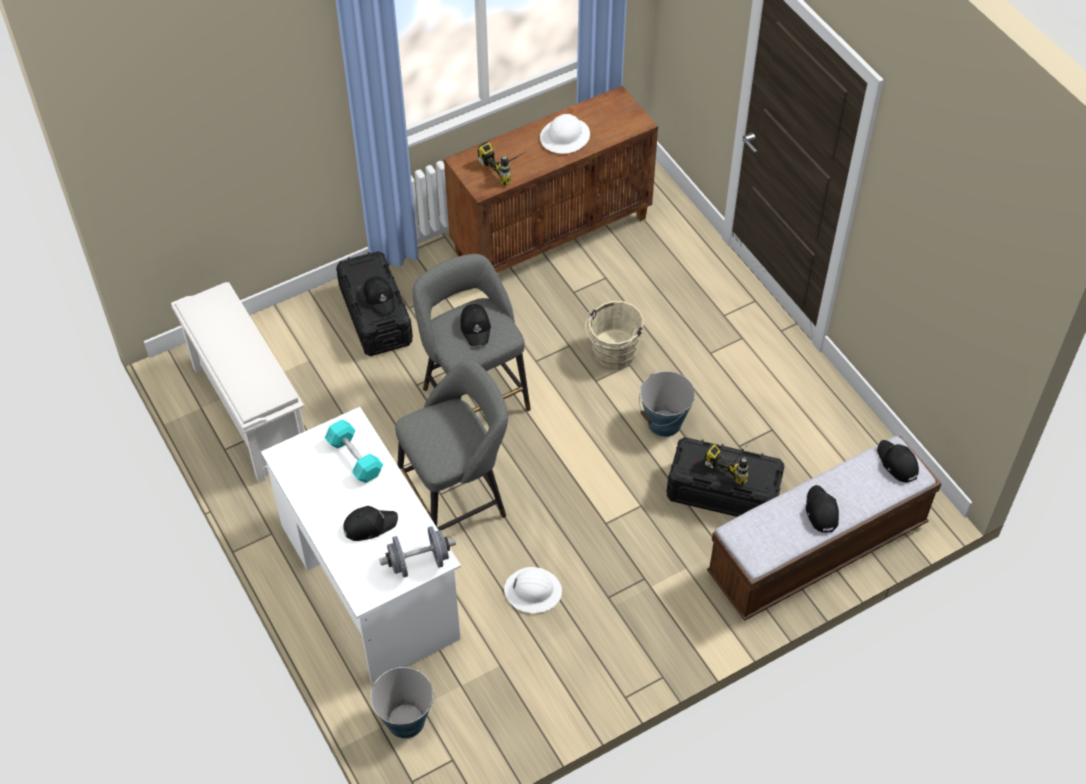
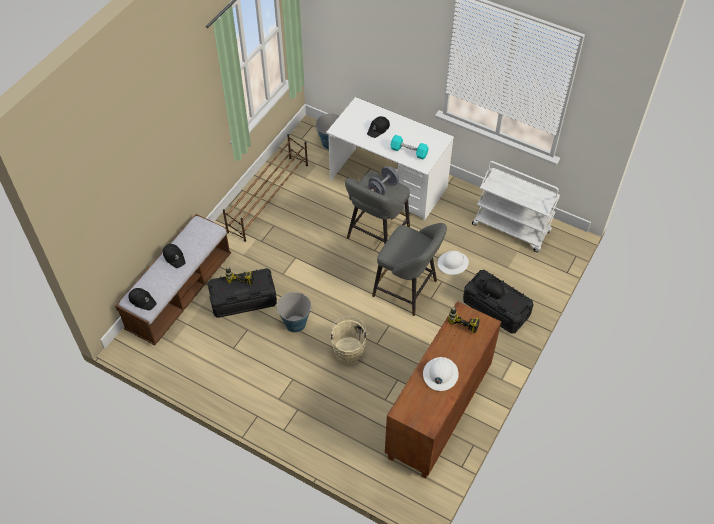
camera: 150 degrees right, 0 degrees up
(249, 412) = (512, 228): white shoe rack -> white cart
(419, 562) = (345, 125): grey dumbbell -> grey dumbbell (383, 188)
(476, 327) = (406, 248): black cap -> none
(533, 591) = (311, 212): white hard hat -> white hard hat (453, 263)
(586, 656) = (269, 197): none -> brown shoe rack

